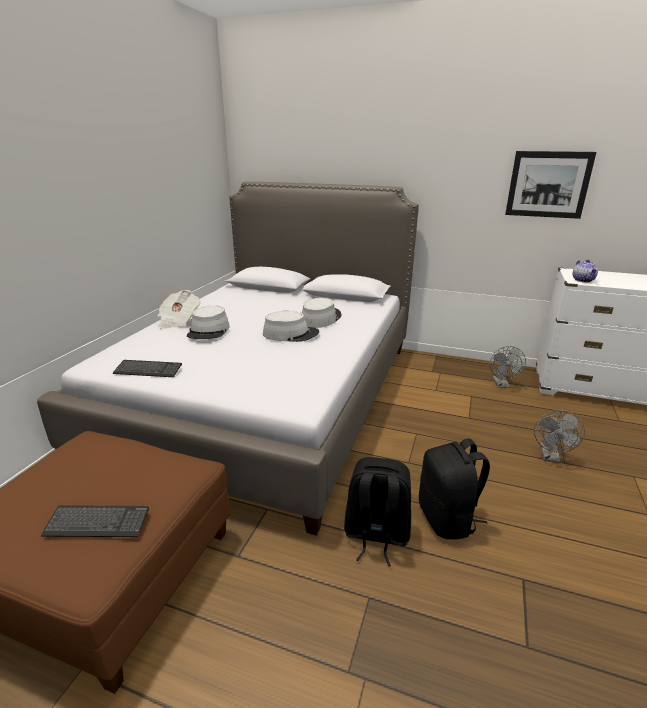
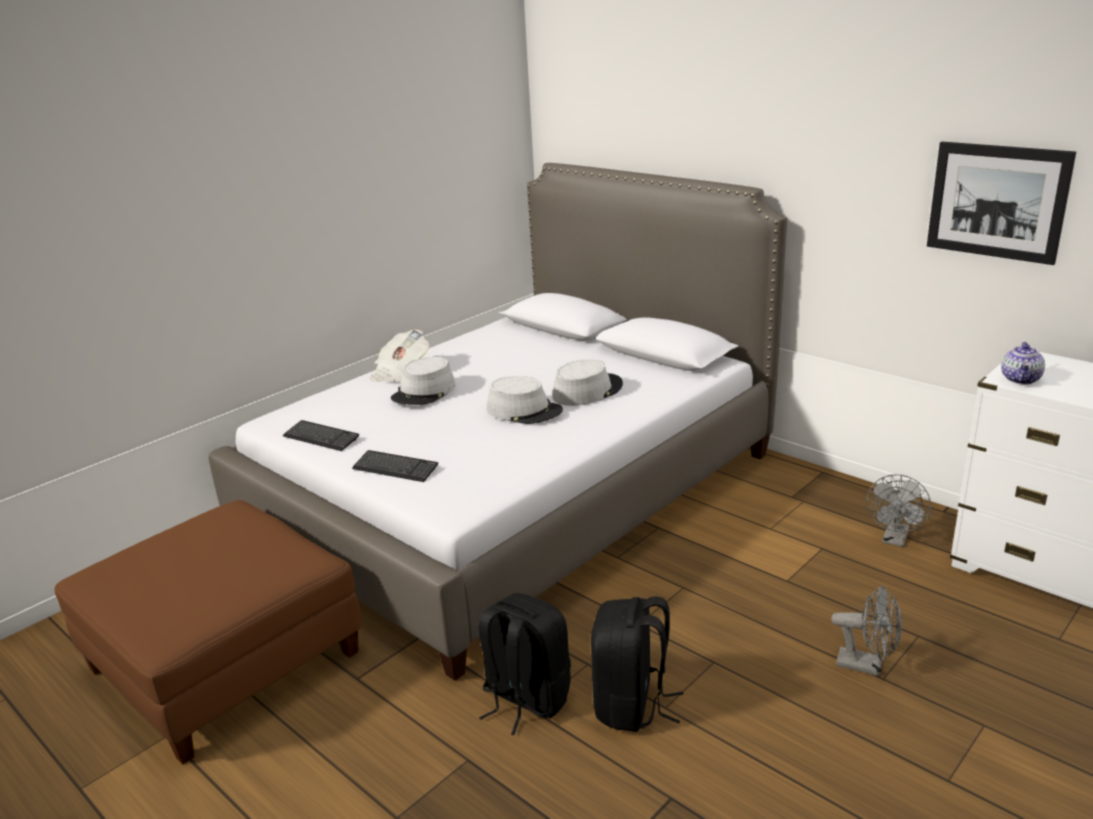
camera: 25 degrees right, 0 degrees up
(97, 523) = (195, 594): keyboard -> keyboard (395, 468)
(550, 457) = (867, 665): grey fan -> grey fan turned 105 degrees counterclockwise

